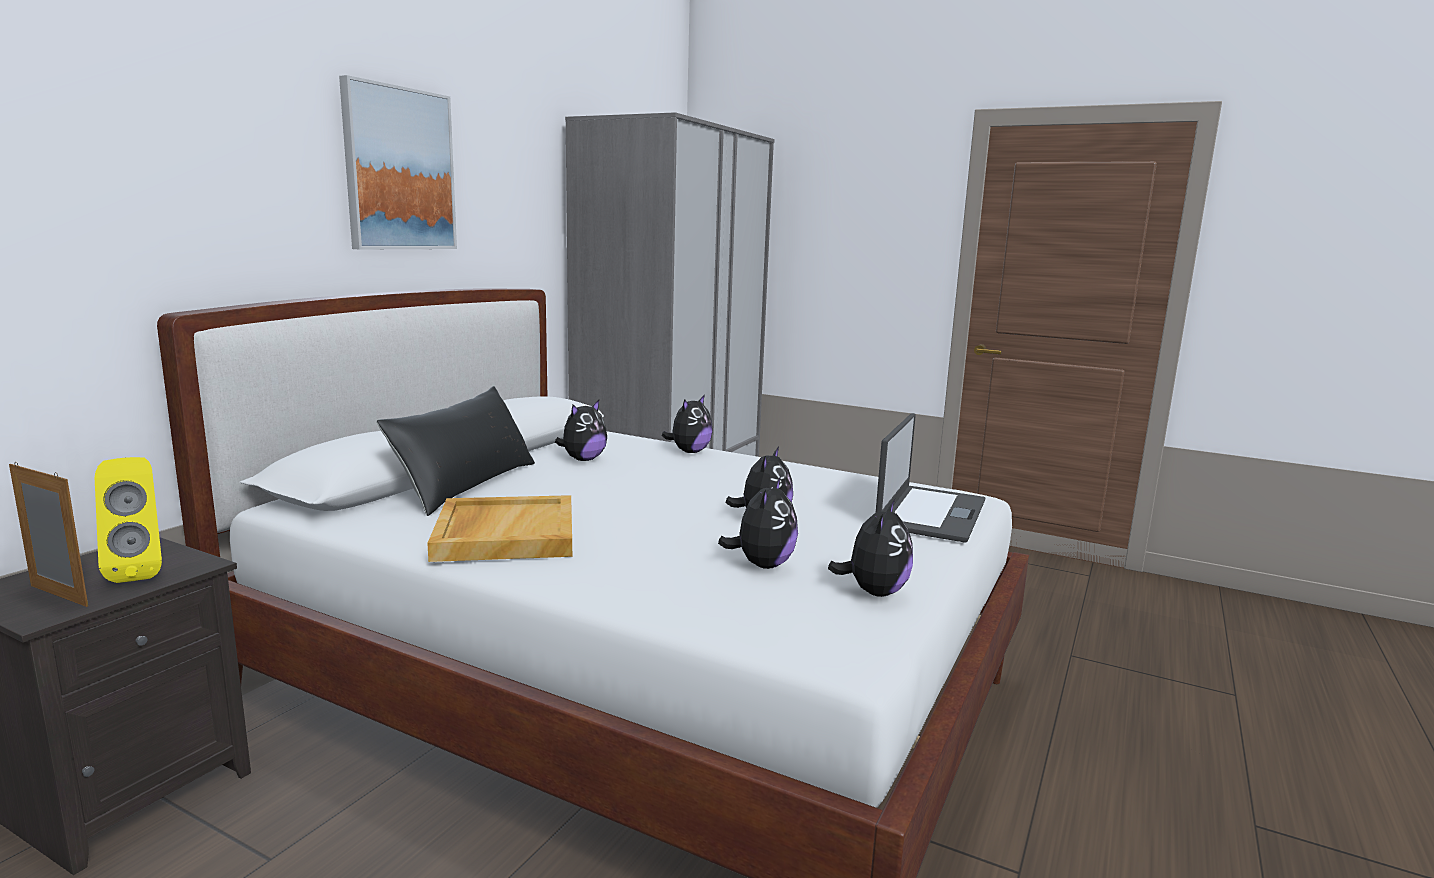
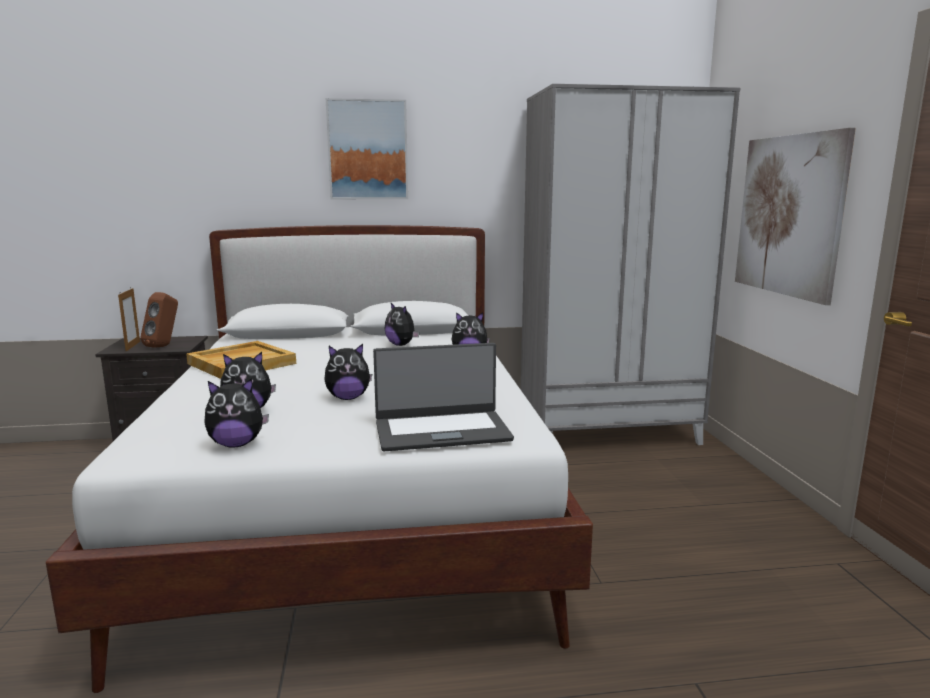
camera: 55 degrees right, 0 degrees up
(139, 573) = (164, 346): yellow speaker -> brown speaker
(466, 484) = (313, 342): black pillow -> none
(583, 459) = (401, 345): plush toy -> plush toy turned 45 degrees clockwise
(838, 267) = (789, 215): none -> picture

